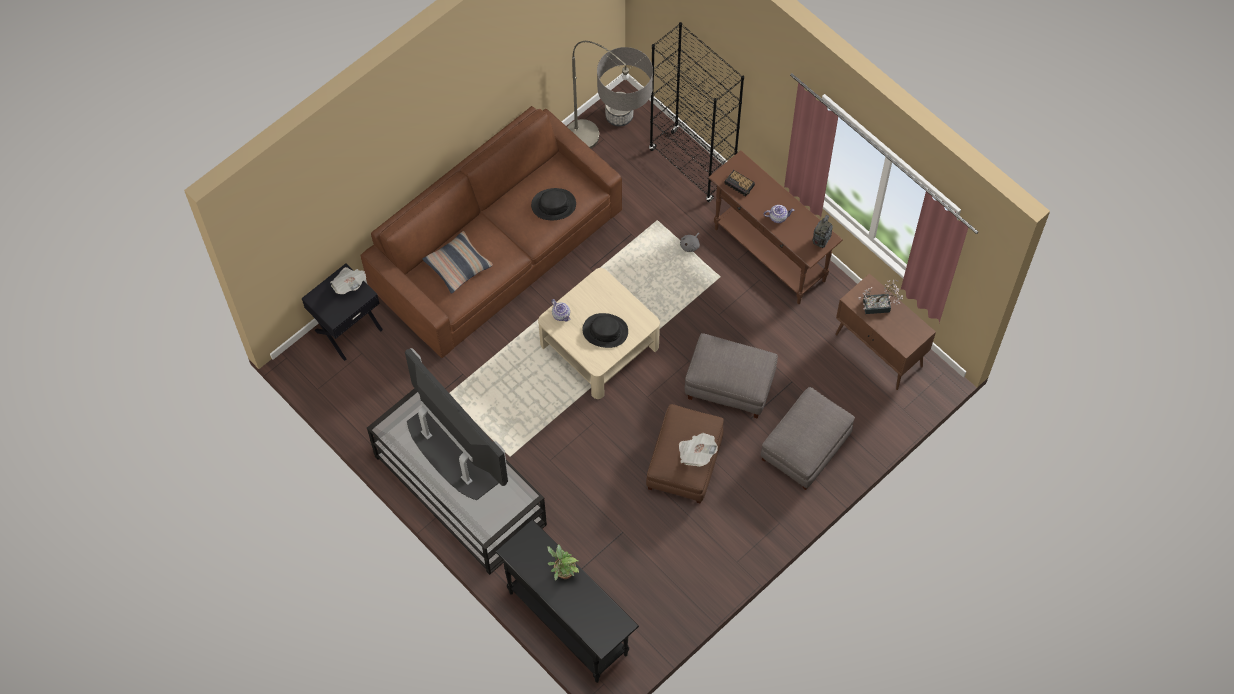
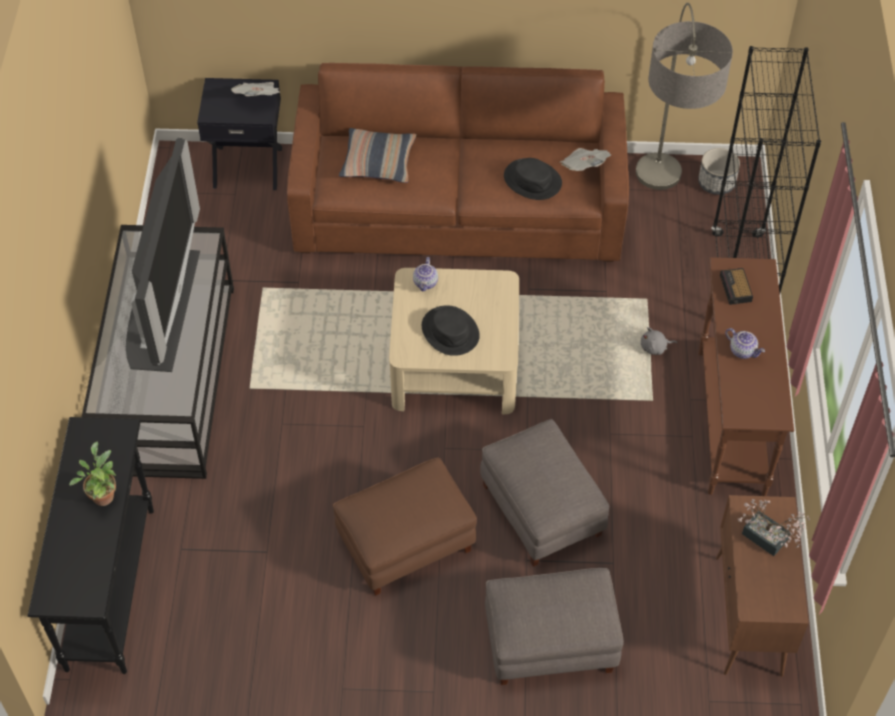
camera: 45 degrees right, 10 degrees down
(696, 453) = (403, 524): newspaper -> newspaper (584, 167)
(821, 242) = (765, 412): radio -> none

